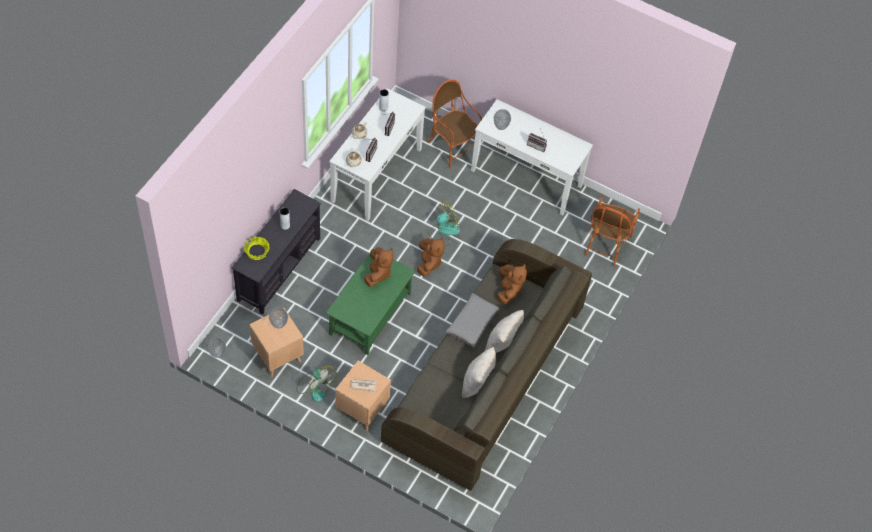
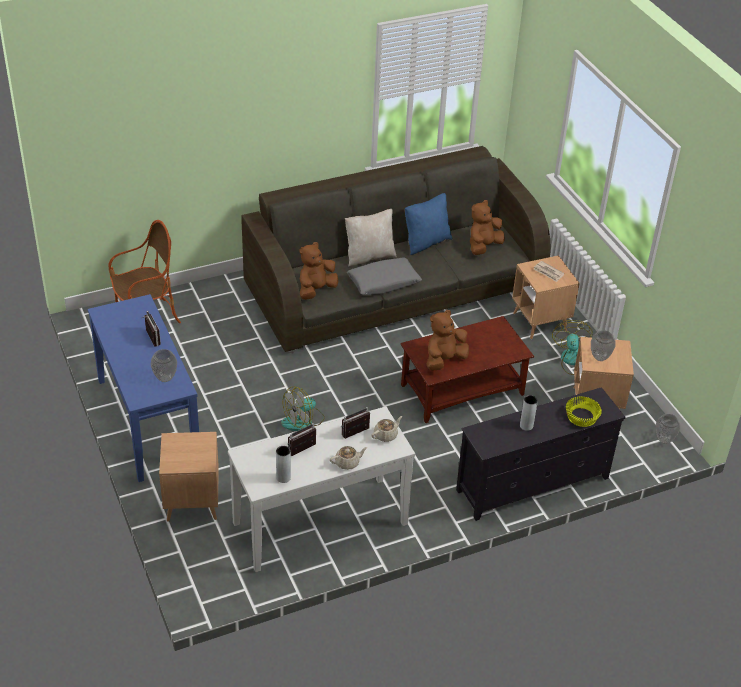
camera: 140 degrees left, 15 degrees down
(370, 314) = (463, 389): green coffee table -> brown coffee table
(428, 263) = (352, 400): brown plush toy -> brown plush toy (483, 246)
(443, 231) = (303, 421): fan -> fan turned 45 degrees counterclockwise
(452, 147) = (192, 502): armchair -> brown side table
(477, 382) = (426, 242): beige pillow -> blue pillow
(526, 177) = (147, 421): white console table -> blue console table

